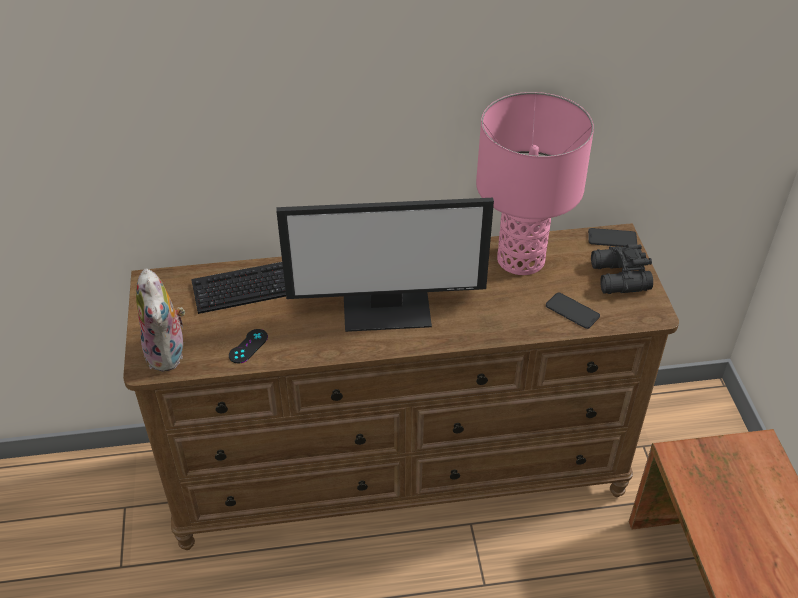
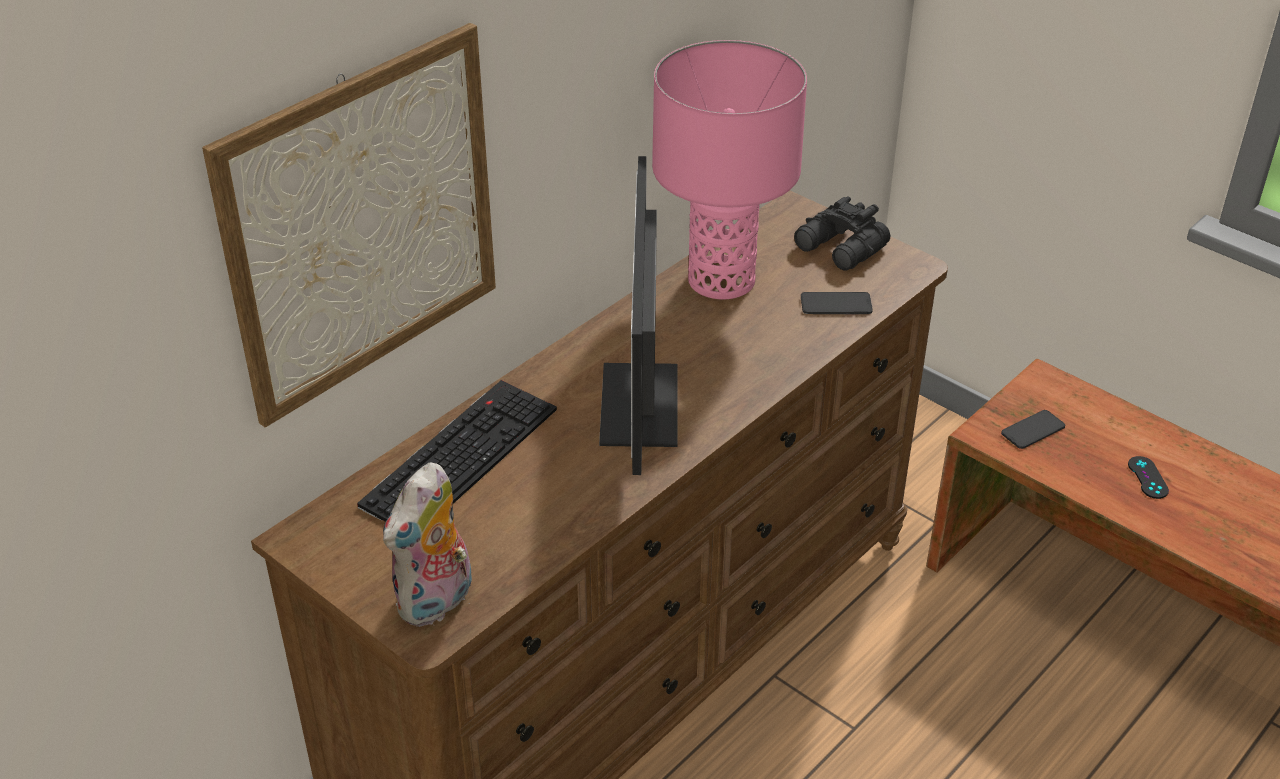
camera: 40 degrees left, 5 degrees down
(169, 353) = (437, 602): plush toy -> plush toy turned 90 degrees clockwise
(230, 117) = (362, 220): none -> picture
(248, 346) = (529, 536): black game controller -> black game controller (1147, 477)
(387, 309) = (642, 406): monitor -> monitor turned 135 degrees clockwise
(612, 238) = (788, 214): phone -> phone (1033, 430)

